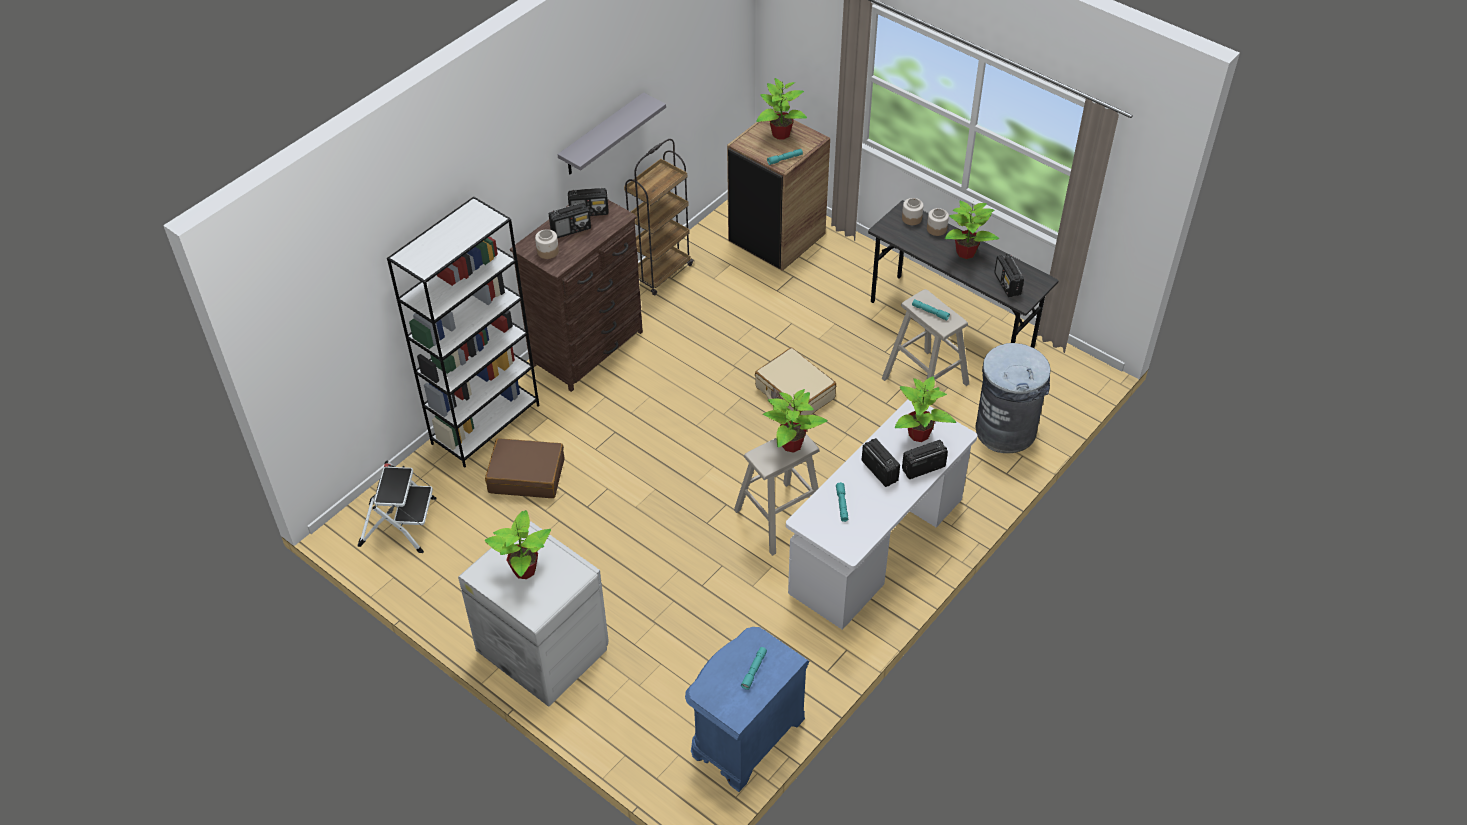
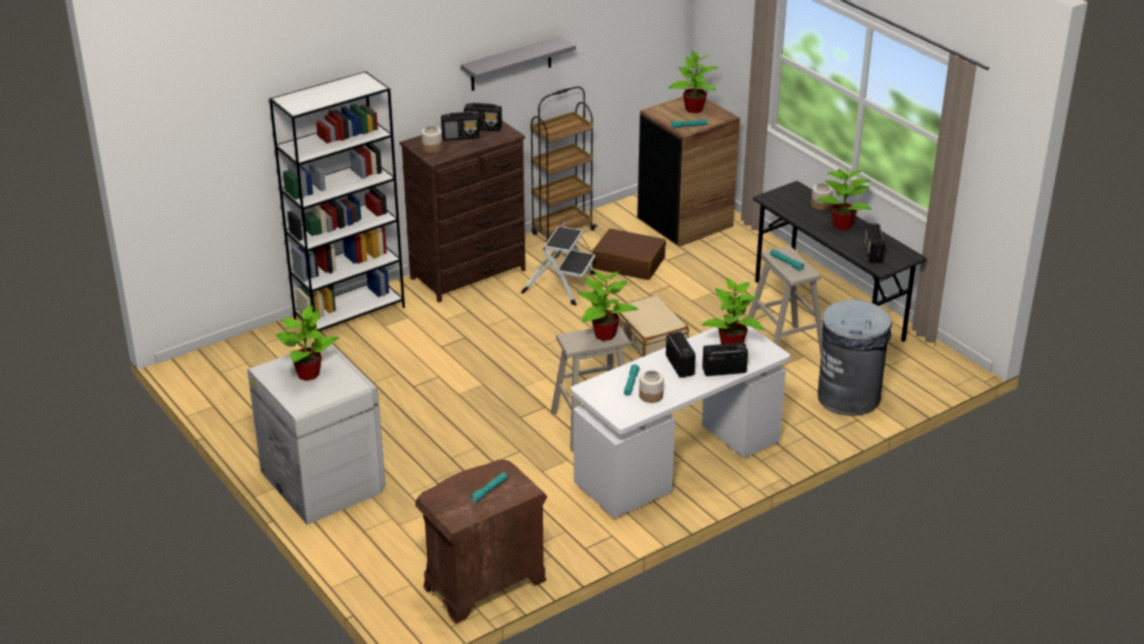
camera: 15 degrees right, 15 degrees down
(399, 523) = (237, 369): step ladder -> step ladder (559, 284)
(527, 475) = (369, 355): brown suitcase -> brown suitcase (629, 263)
(743, 735) = (480, 581): blue nightstand -> brown nightstand
(911, 218) = (800, 194): jar -> jar (651, 395)

